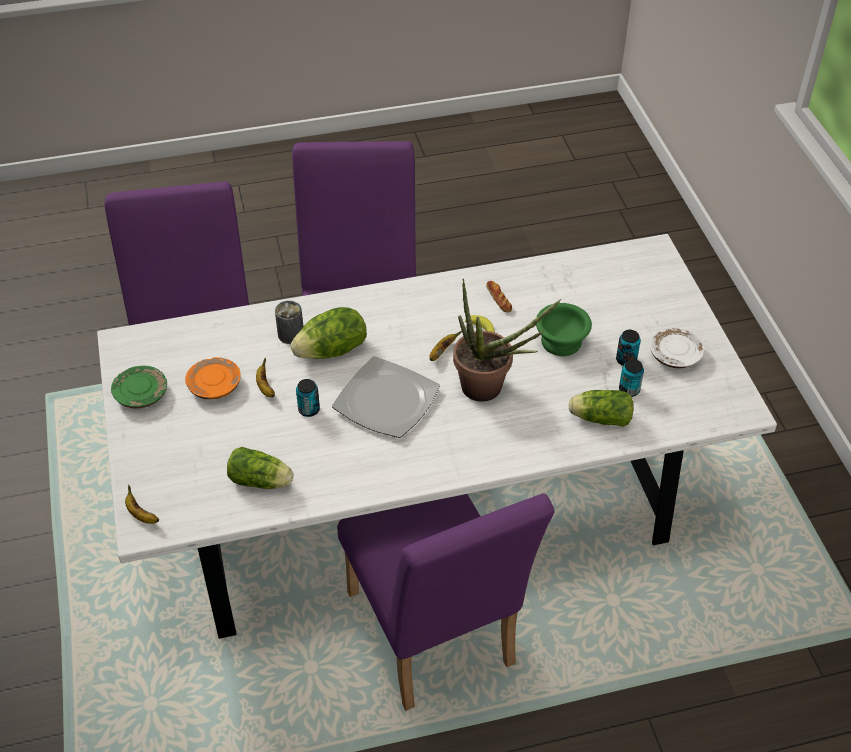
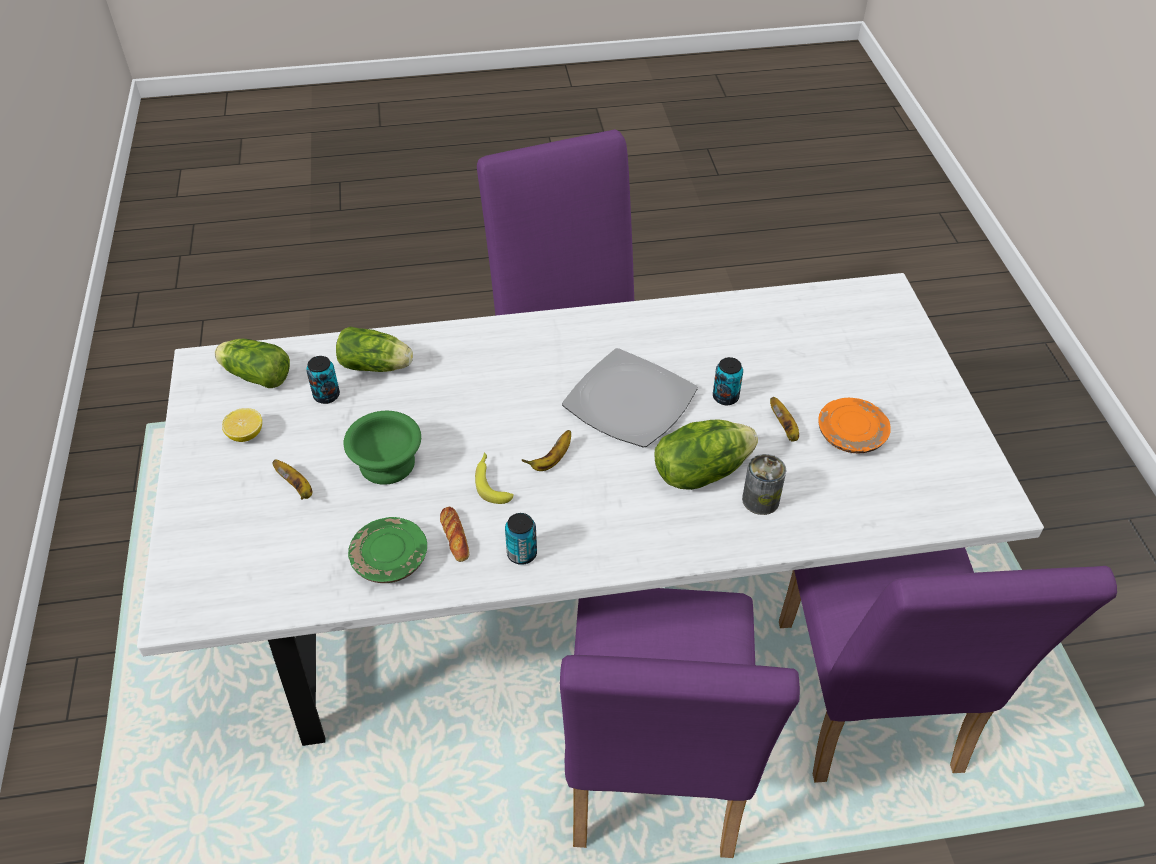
camera: 175 degrees left, 0 degrees up
(141, 394) = (943, 430): green plate -> green plate (390, 559)
(141, 515) = (893, 303): banana -> banana (297, 487)
(262, 481) = (770, 325): lettuce -> lettuce (255, 375)
(490, 390) = (498, 407): potted plant -> none
(626, 360) = (312, 433): can -> can (522, 554)
(674, 355) = (246, 435): white plate -> lemon

